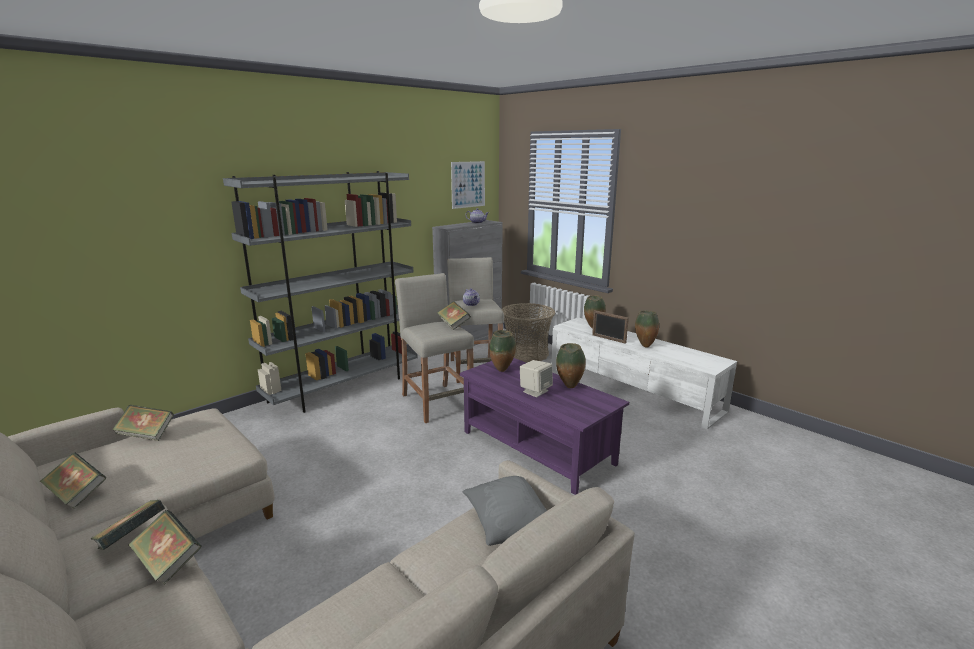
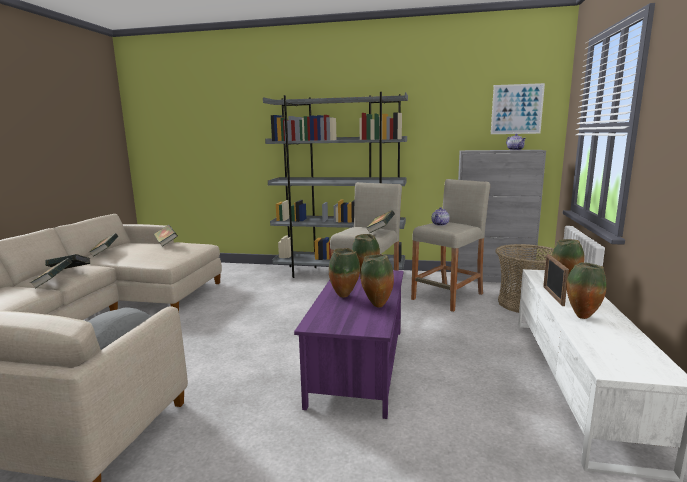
camera: 55 degrees right, 5 degrees down
(535, 391) = (345, 296): beige speaker -> vase

